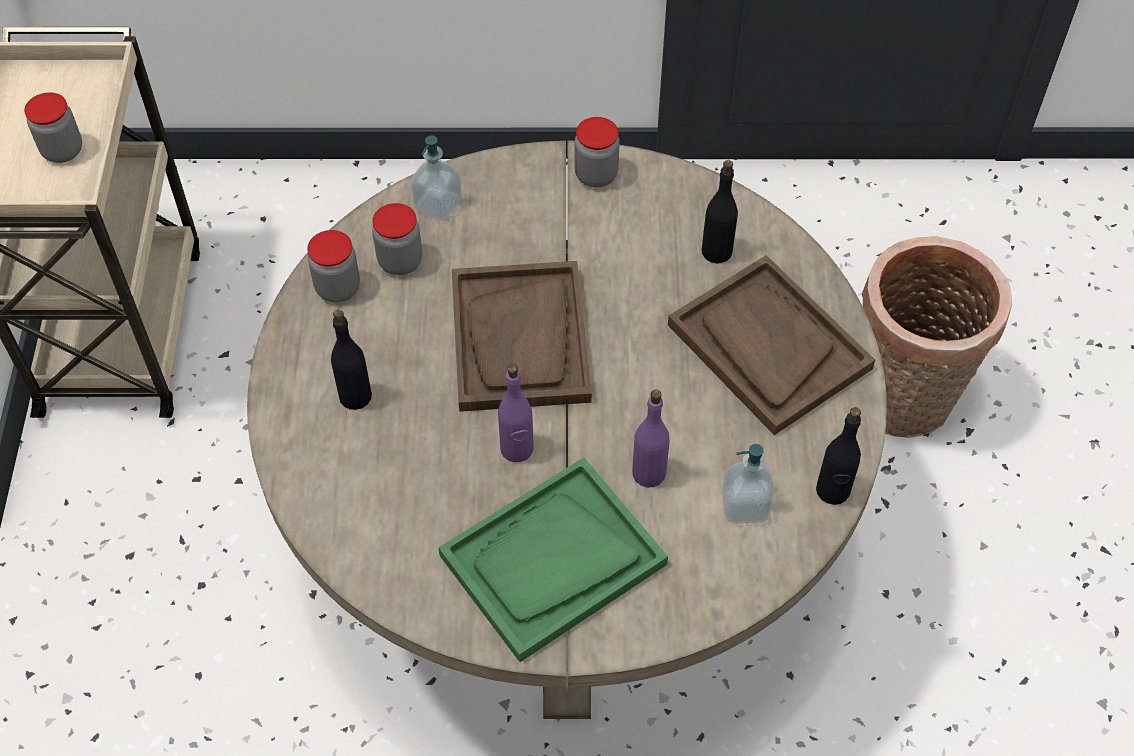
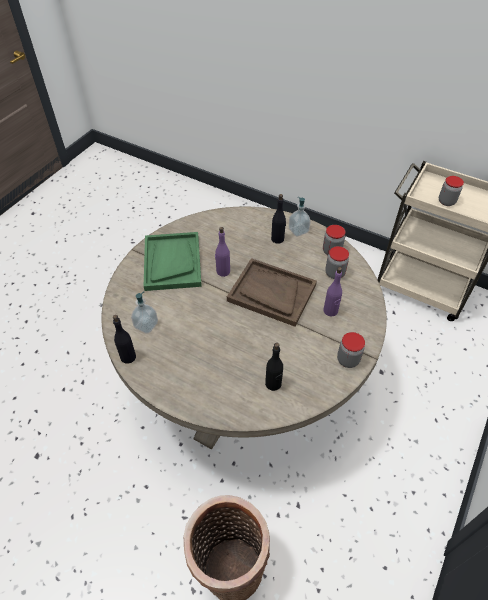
camera: 120 degrees right, 5 degrees down
(438, 204) = (360, 296): soap dispenser -> soap dispenser (298, 230)
(649, 473) = (183, 303): purple bottle -> purple bottle (330, 311)
(768, 346) = (209, 374): brown tray -> none

